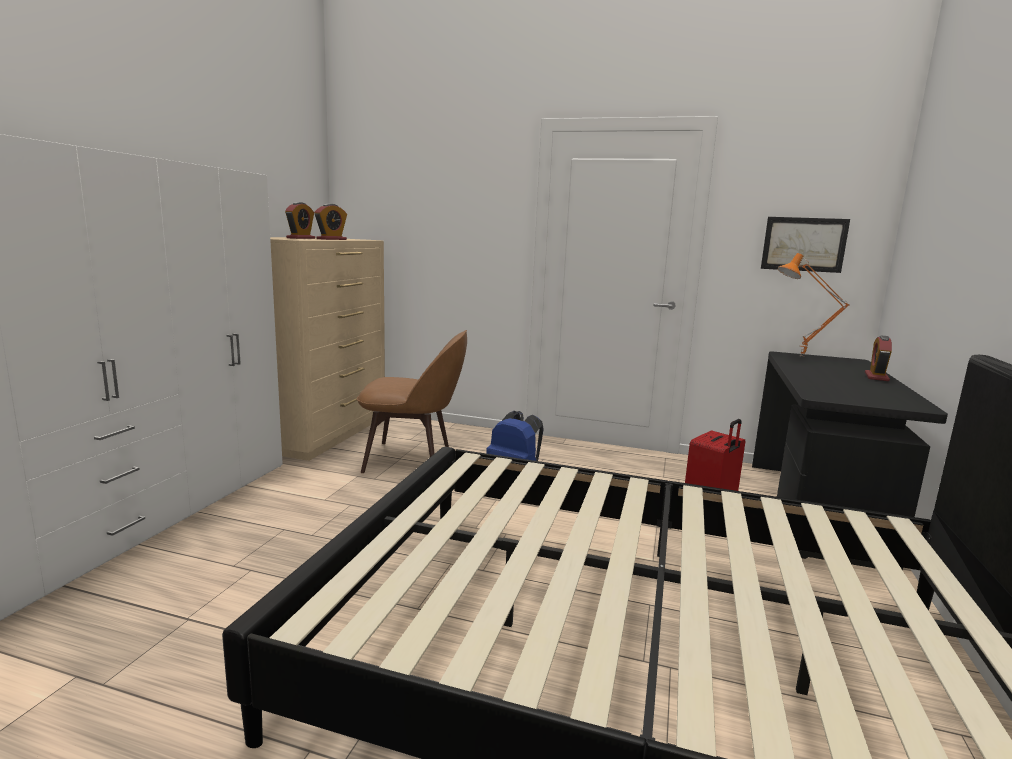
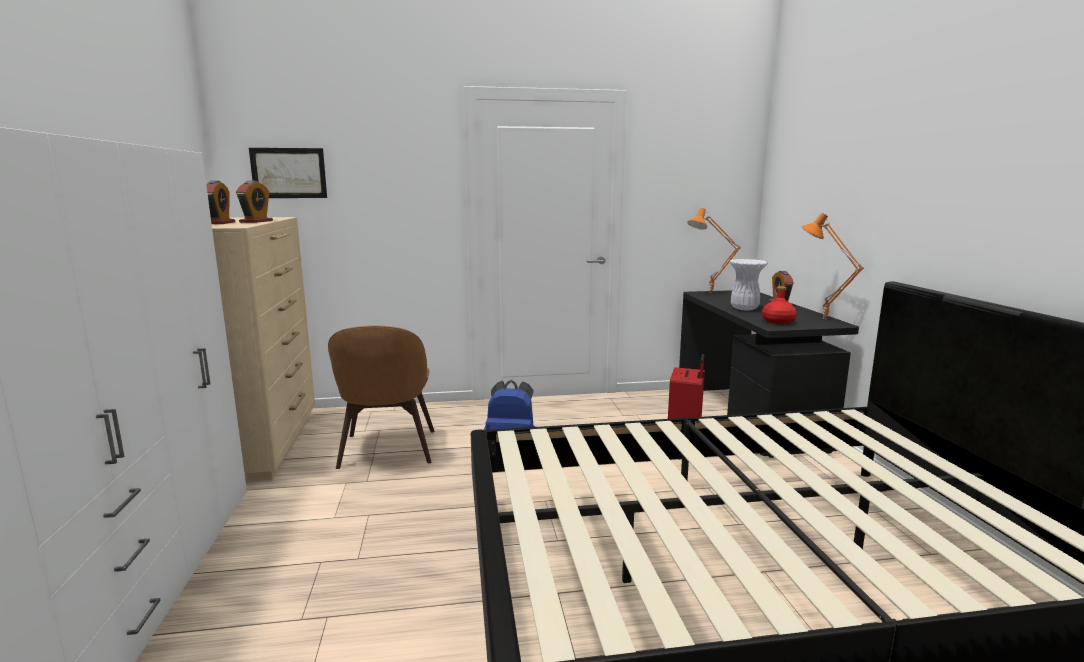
camera: 25 degrees left, 0 degrees up
(412, 459) = (387, 451): brown chair -> brown chair turned 105 degrees clockwise
(803, 244) = (700, 200): picture -> picture (289, 173)
(814, 375) = (743, 308): none -> white vase
(835, 393) = (778, 321): none -> red bottle
(906, 399) = (823, 319): none -> orange table lamp

